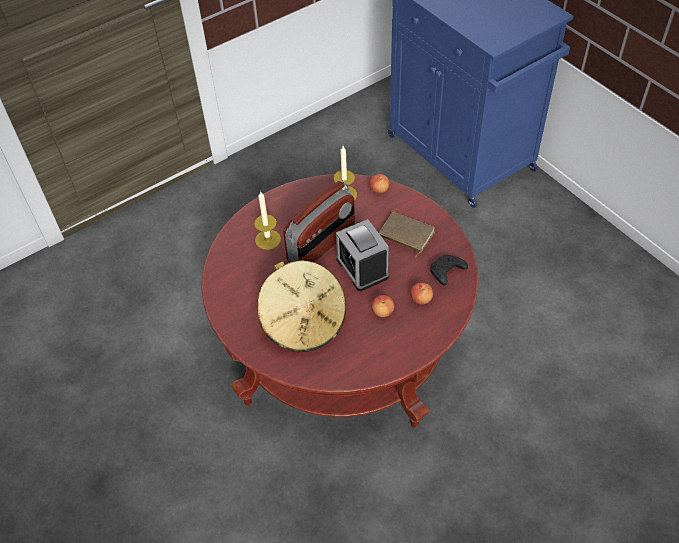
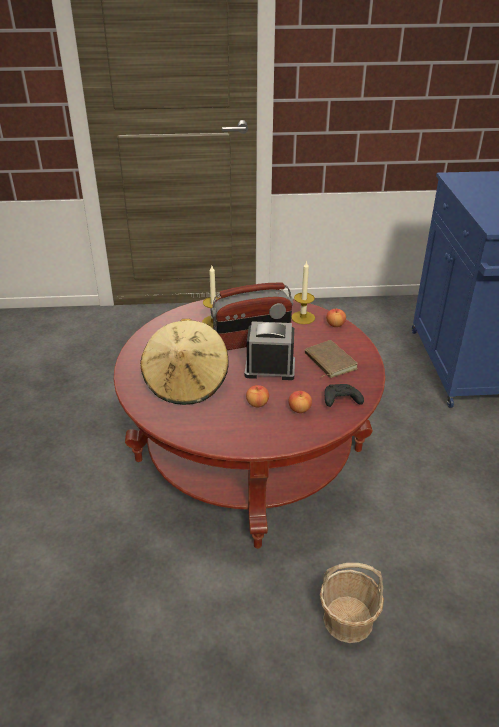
camera: 30 degrees right, 15 degrees down
(362, 268) = (270, 368): alarm clock -> alarm clock turned 90 degrees clockwise
(525, 446) = (348, 620): none -> basket

